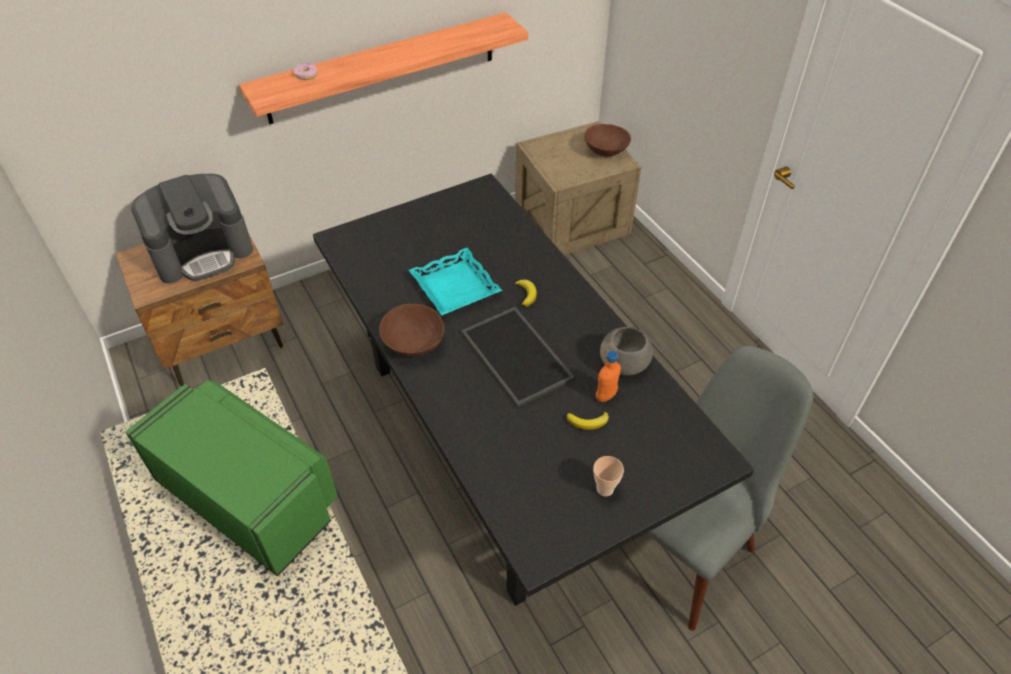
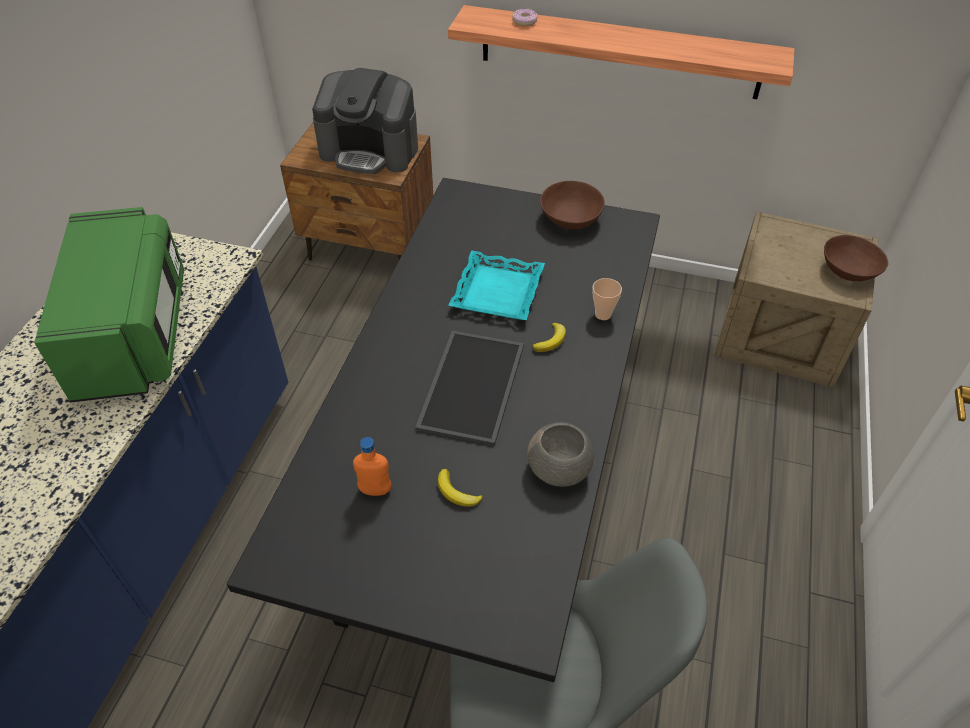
camera: 45 degrees right, 0 degrees up
(412, 342) = (405, 313): brown bowl -> brown bowl (570, 219)
(605, 489) = (393, 561): cup -> cup (603, 314)
(606, 396) = (503, 483): orange bottle -> orange bottle (375, 490)

